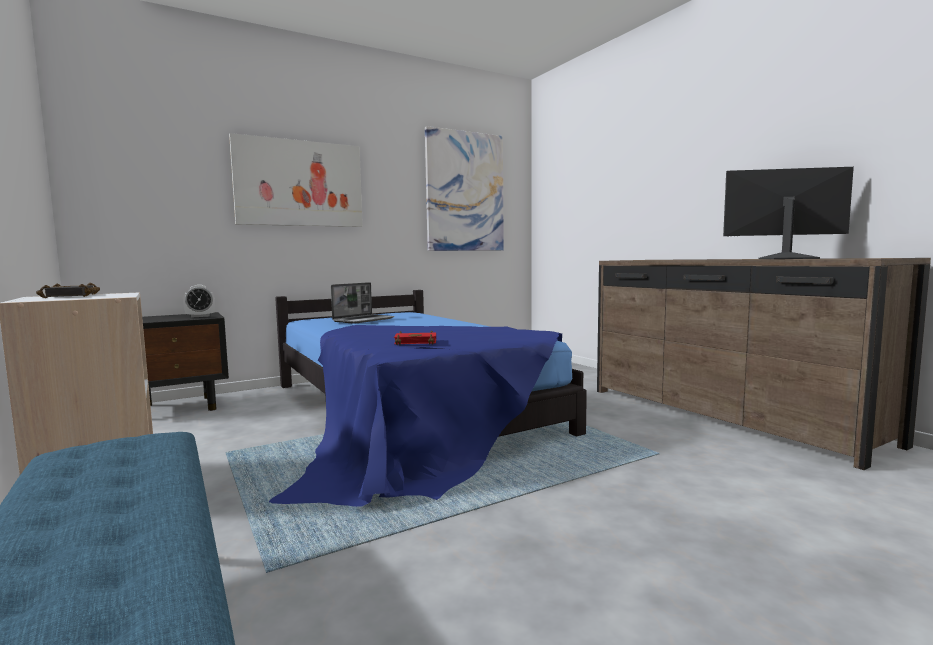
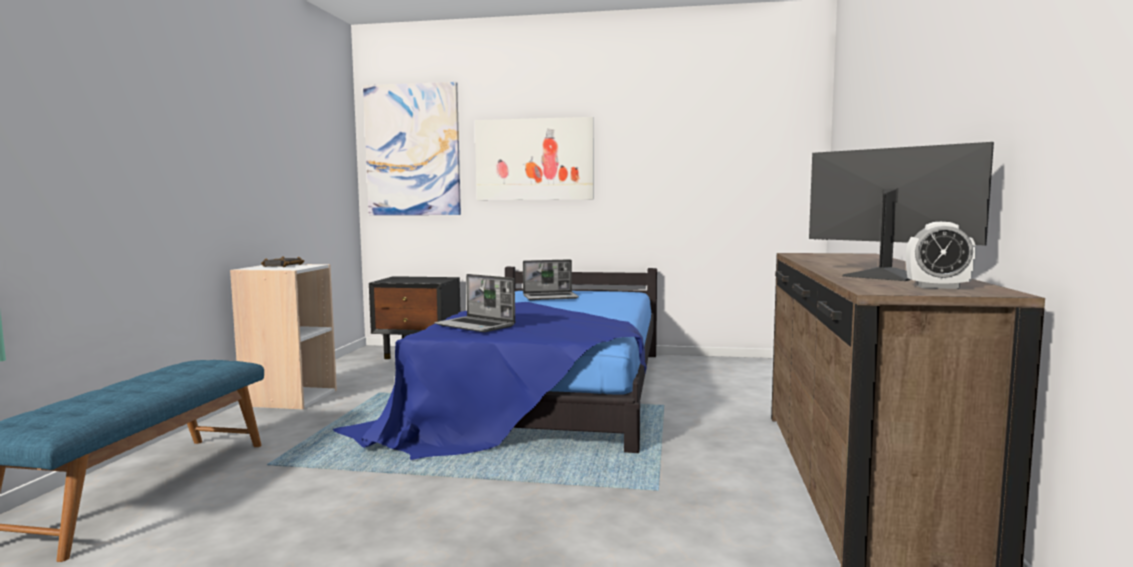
camera: 40 degrees right, 0 degrees up
(200, 316) = (432, 280): alarm clock -> alarm clock (937, 287)
(417, 342) = (476, 326): red book -> laptop
(465, 192) = (724, 154): picture -> picture (413, 150)

